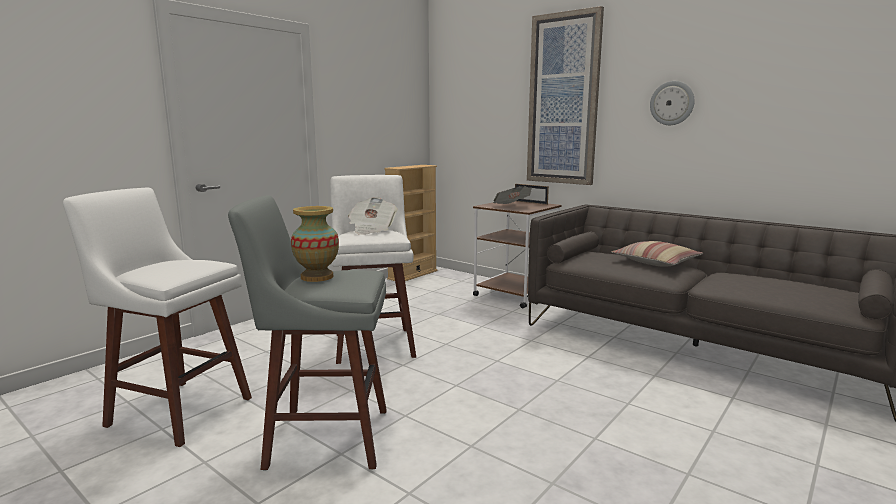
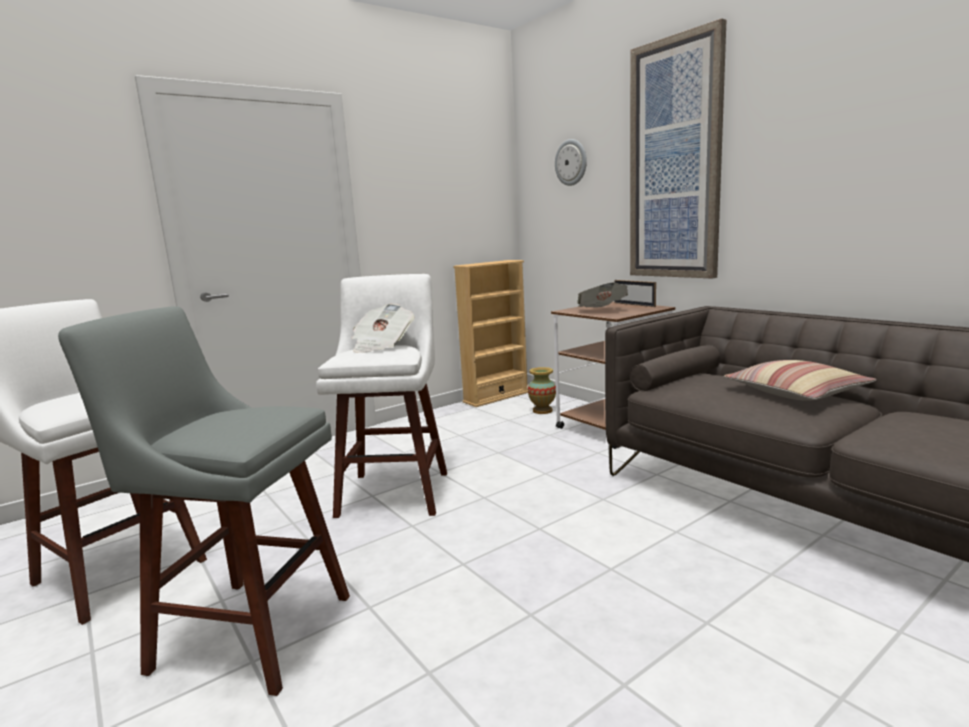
camera: 15 degrees right, 0 degrees up
(317, 277) = (219, 417): vase -> vase (542, 411)
(672, 103) = (831, 149): wall clock -> wall clock (571, 162)

